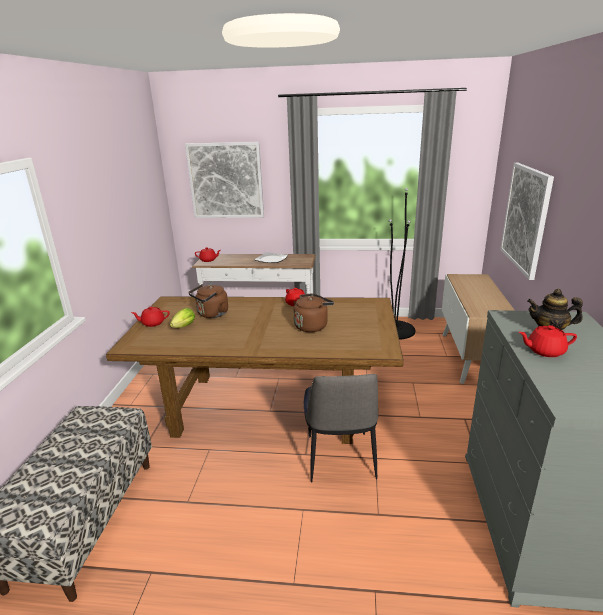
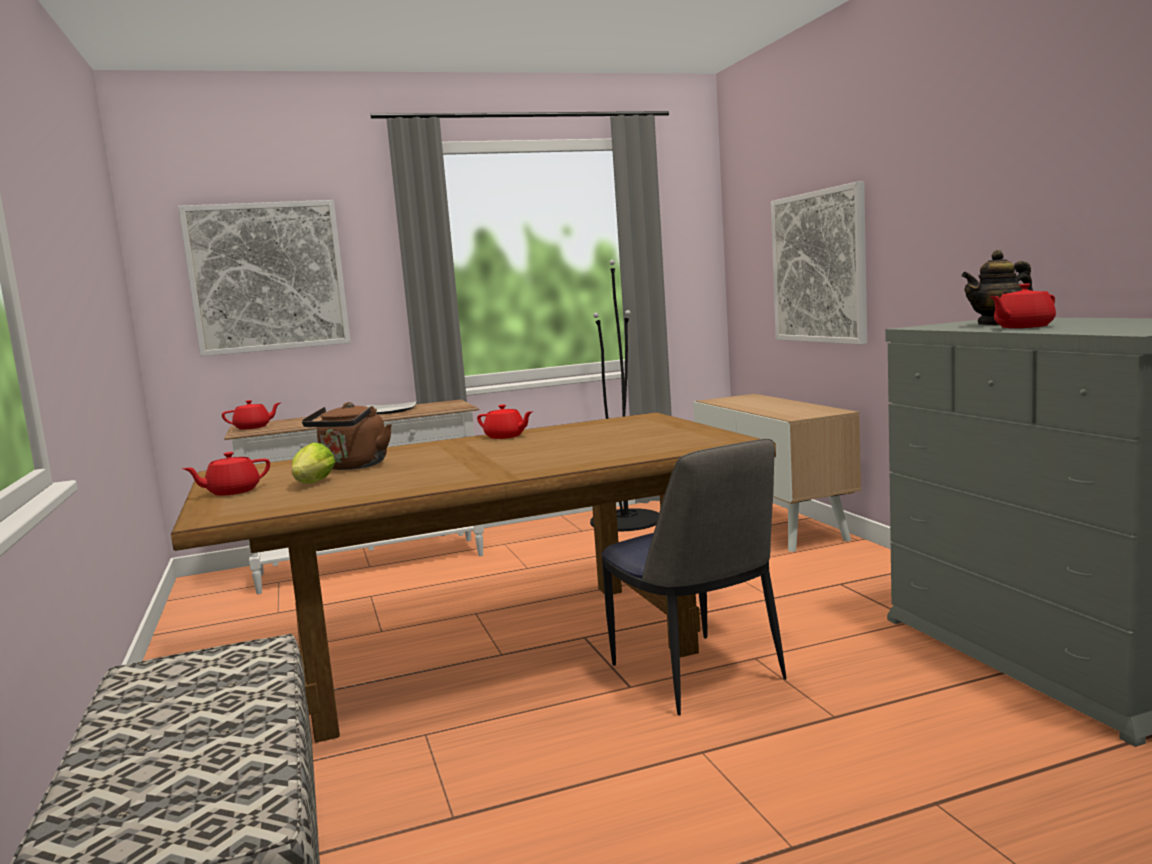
camera: 25 degrees left, 15 degrees down
(312, 326) = (572, 445): brown kettle -> none

